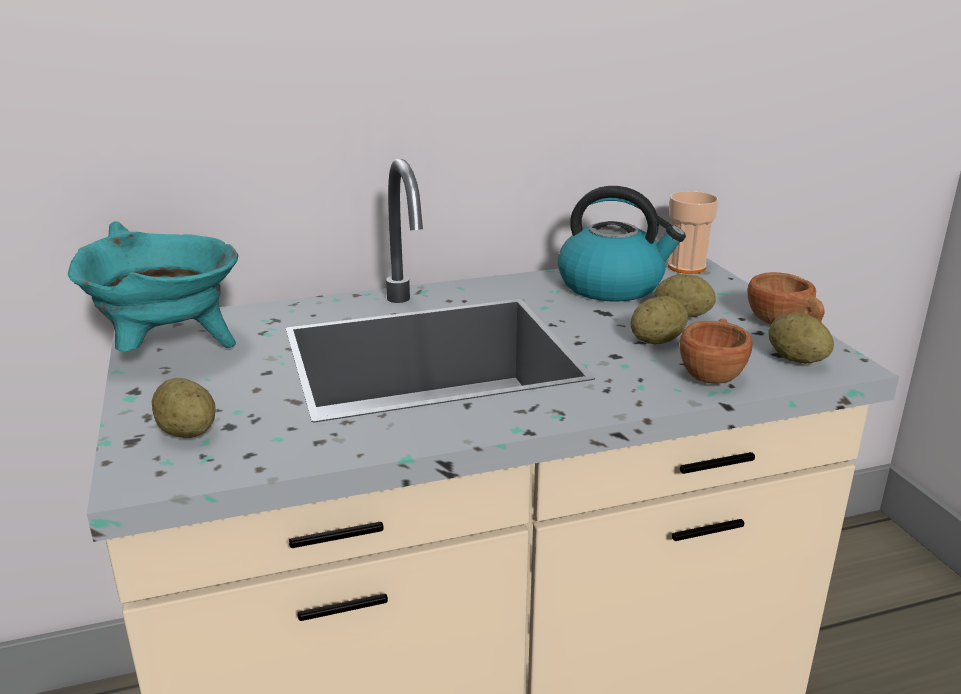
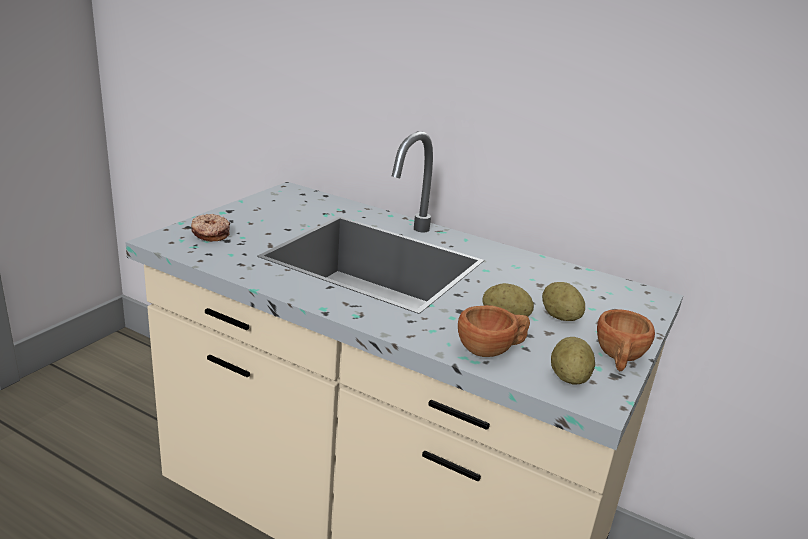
camera: 45 degrees right, 0 degrees up
(170, 352) = (273, 203): turquoise cooking pot -> none
(187, 432) = (210, 234): potato -> donut
(612, 286) = (559, 281): kettle -> none
(686, 267) = (645, 297): cup -> none

